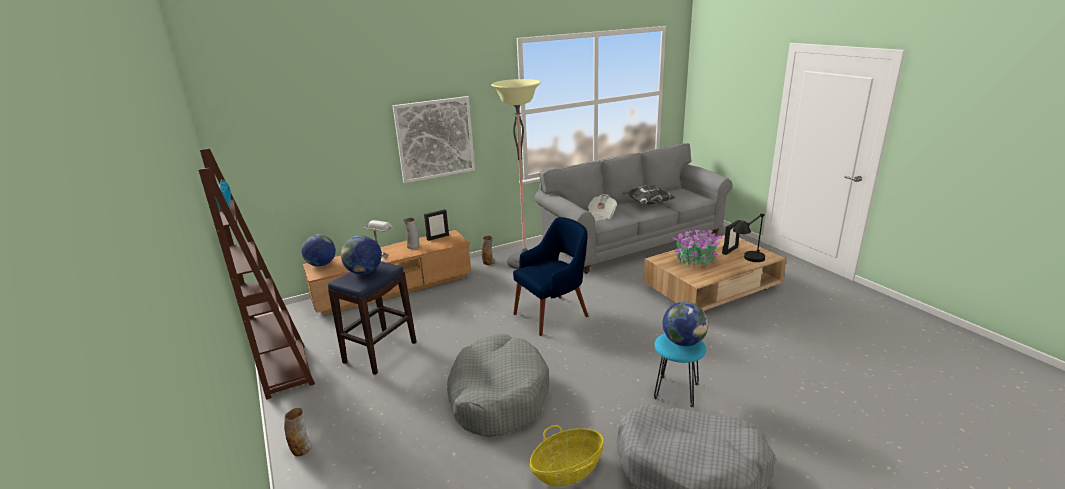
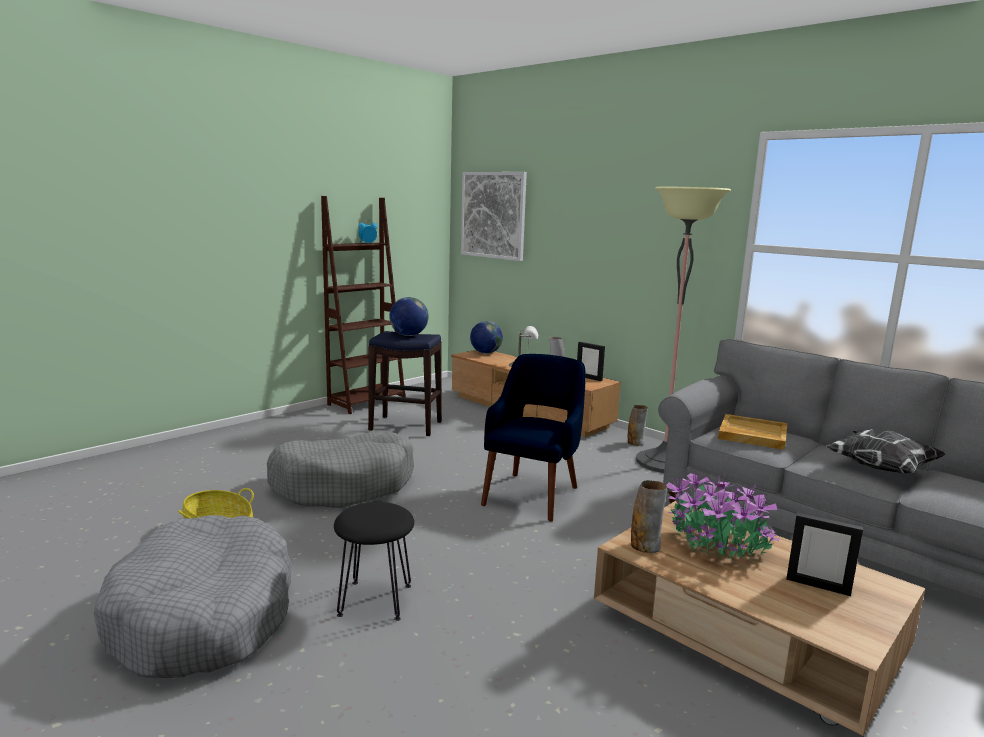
camera: 70 degrees right, 10 degrees down
(301, 449) = (265, 426): vase -> vase (645, 546)
(435, 139) = (623, 256): picture -> picture (493, 215)
(552, 314) = (532, 495): blue armchair -> blue armchair turned 105 degrees counterclockwise
(601, 215) = (752, 434): newspaper -> beige tray
(676, 391) = (375, 600): turquoise stool -> black stool
(683, 342) = (371, 515): globe -> none
(747, 264) = (767, 606): black table lamp -> none

